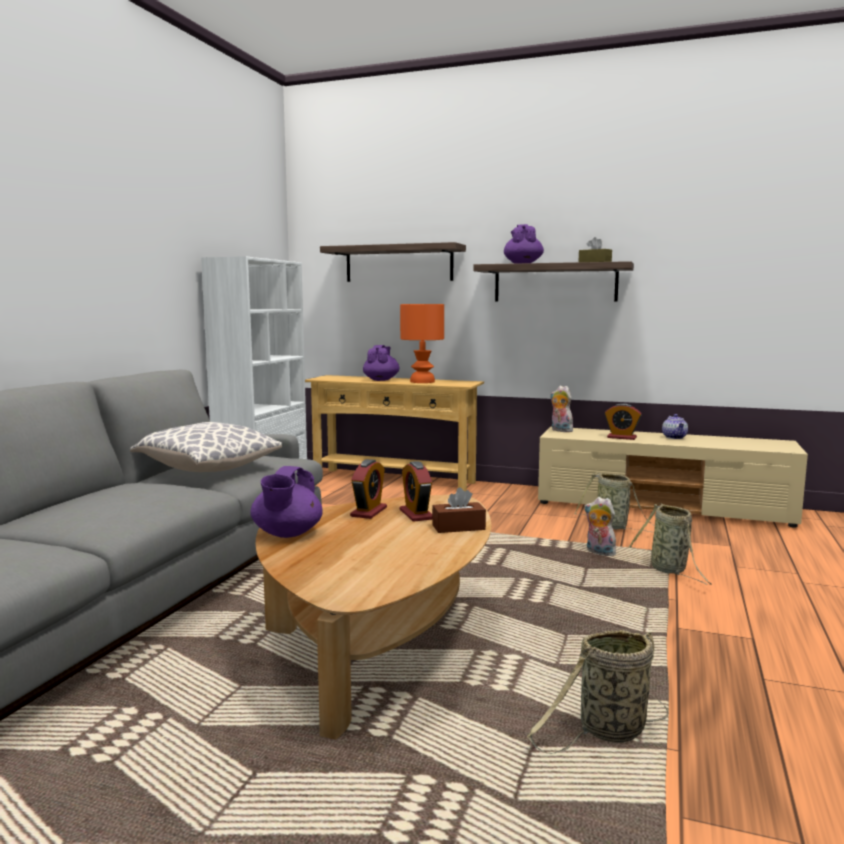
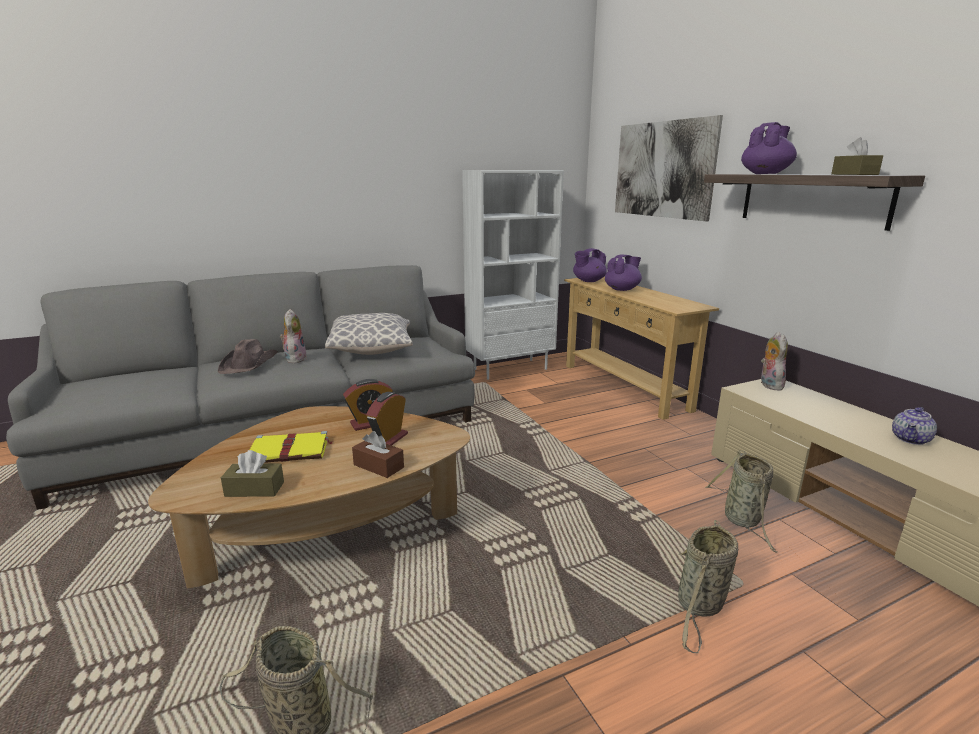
camera: 45 degrees right, 10 degrees up
(99, 505) = (250, 363): none -> brown hat
(287, 534) = (286, 423): purple teapot -> purple teapot (588, 281)
(357, 544) = (290, 451): none -> yellow book
(399, 264) = (663, 169): shelf -> picture
(408, 569) = (254, 489): none -> brown tissue box
(422, 381) = (651, 298): orange table lamp -> none
(598, 553) = (661, 543): plush toy -> plush toy (294, 359)
(621, 437) = (825, 417): alarm clock -> none

